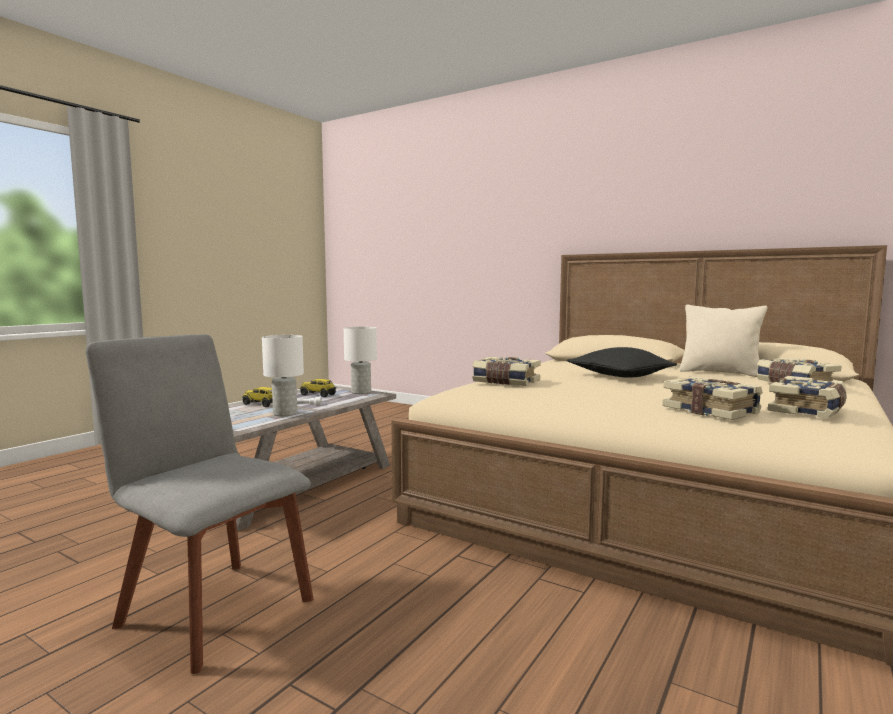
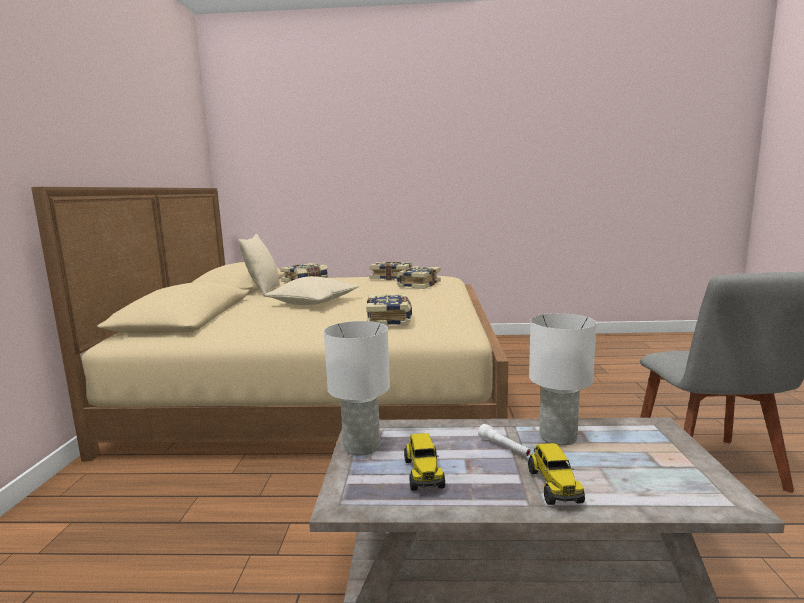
camera: 120 degrees left, 5 degrees up
(620, 376) = (313, 303): black pillow -> beige pillow

